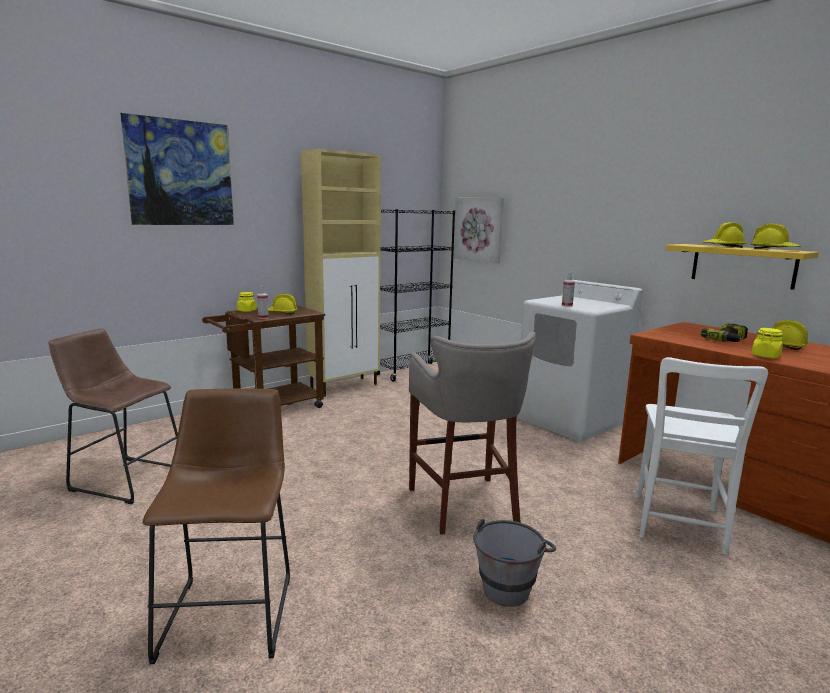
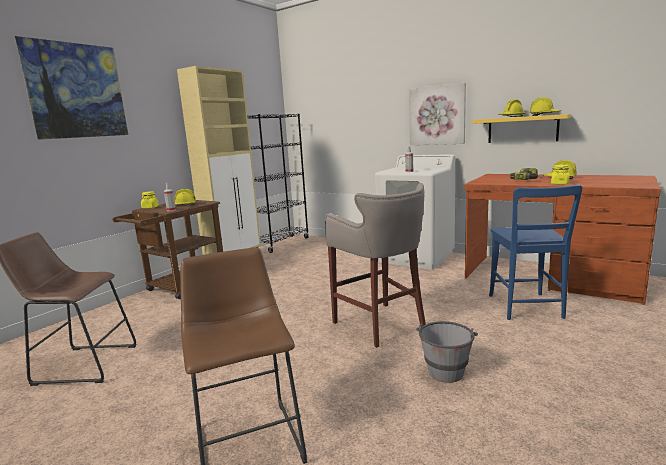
camera: 15 degrees left, 0 degrees up
(479, 229) = (319, 126): picture -> picture (437, 115)
(678, 526) = (526, 308): white chair -> blue chair

